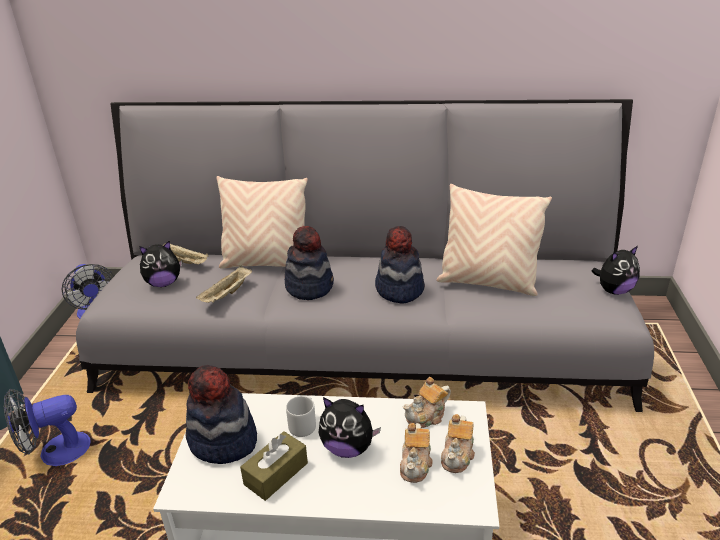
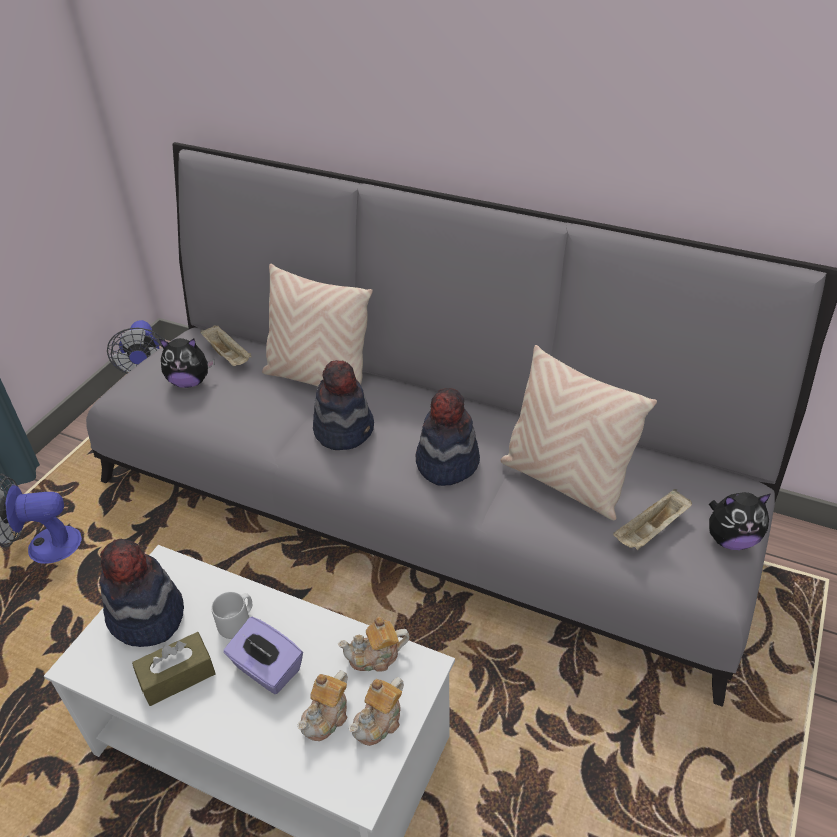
camera: 20 degrees right, 10 degrees up
(227, 295) = (247, 417): beige tray -> beige tray (651, 531)
(348, 448) = (267, 669): plush toy -> purple tissue box

